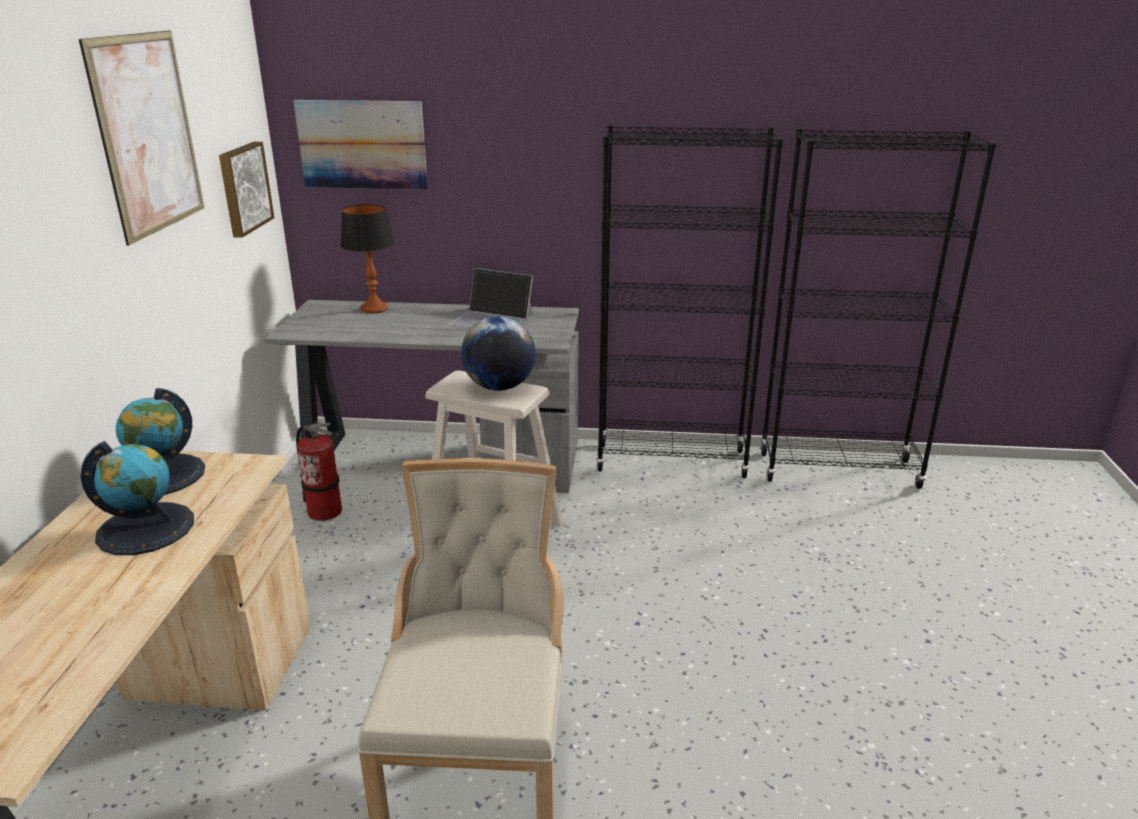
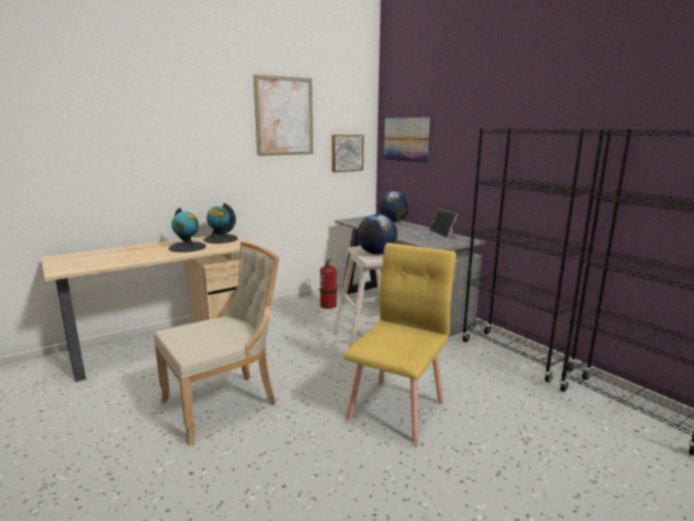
camera: 50 degrees right, 10 degrees down
(374, 309) = (393, 221): table lamp -> globe
(682, 609) = (397, 410): none -> yellow chair

